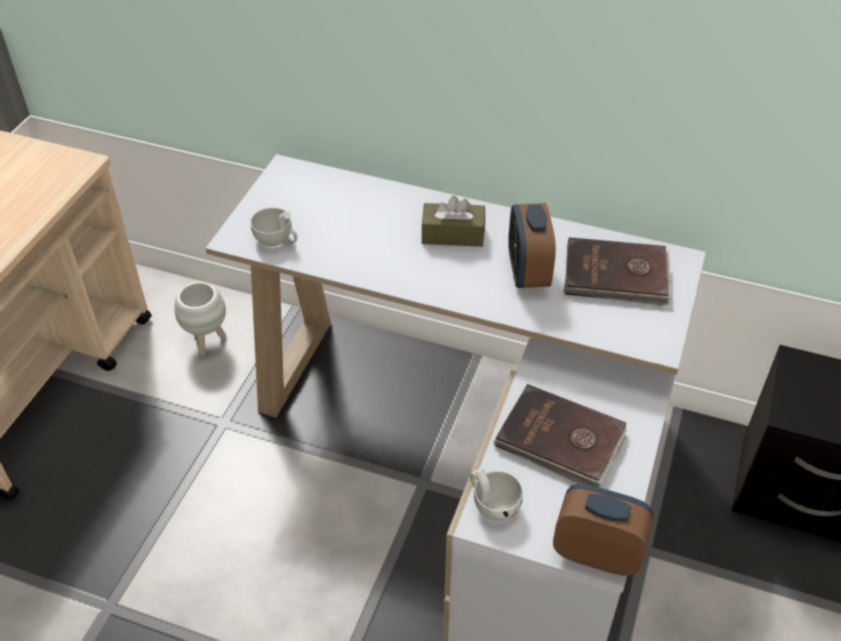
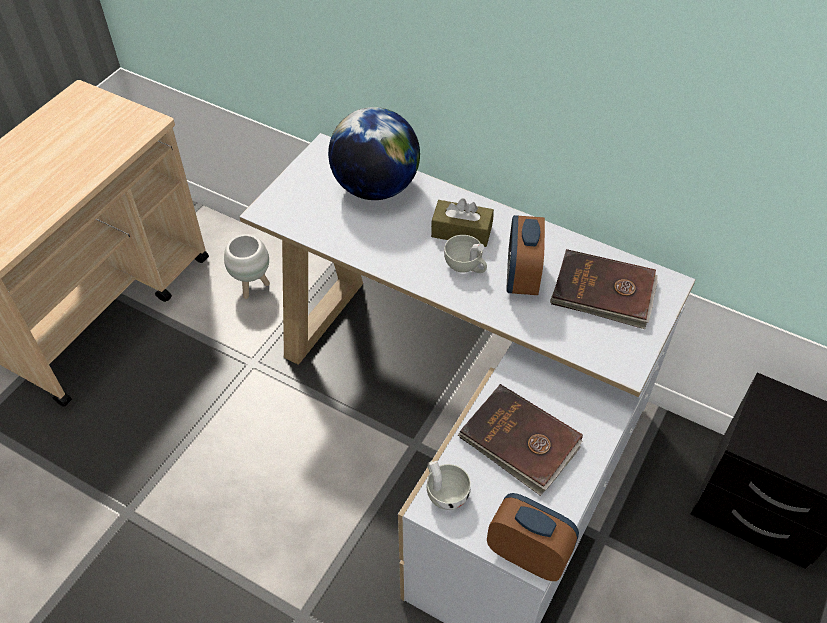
camera: 10 degrees right, 5 degrees up
(277, 240) = (303, 217): white cup -> white cup (466, 266)
(349, 201) = (375, 187): none -> globe

